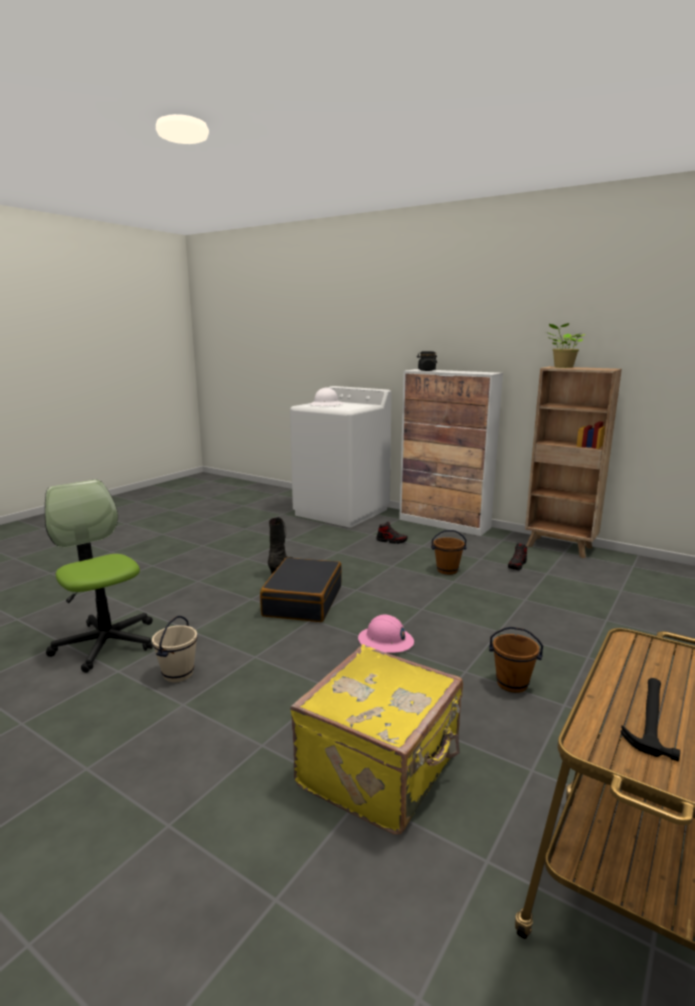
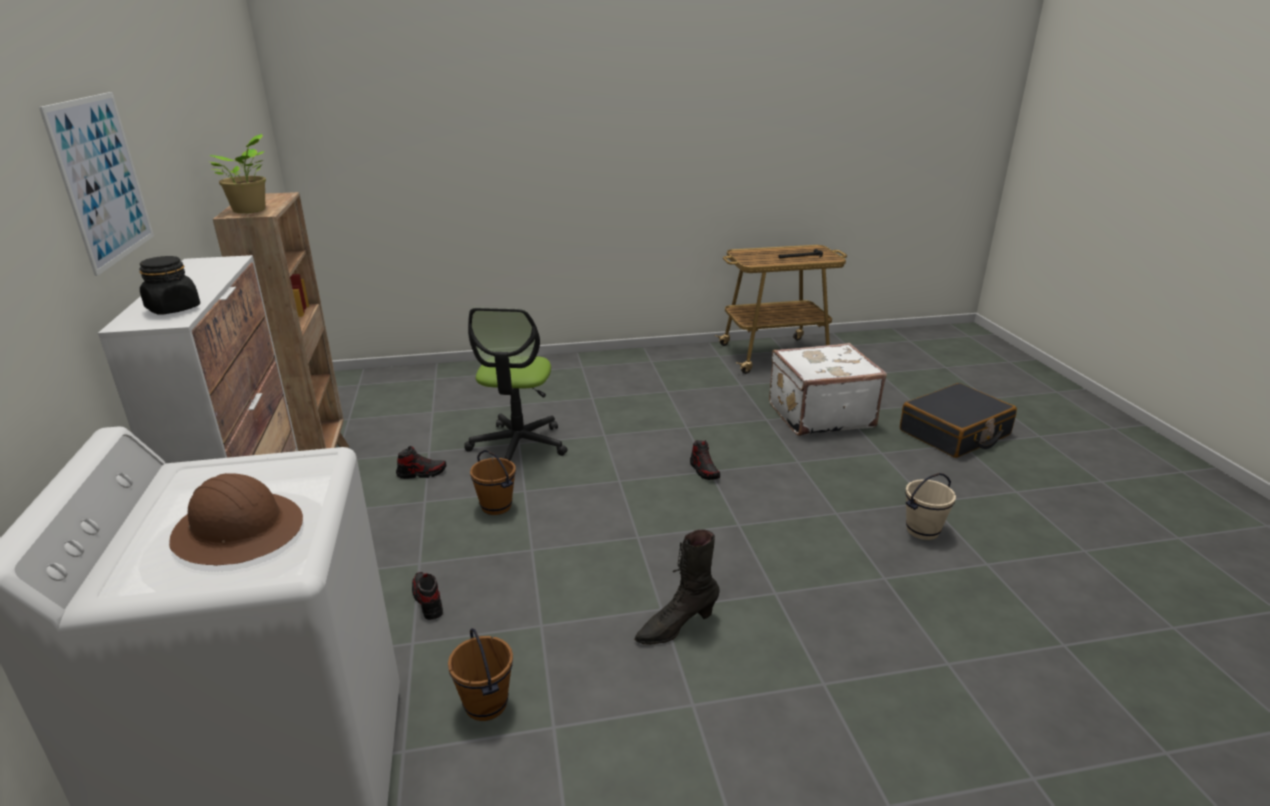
camera: 135 degrees left, 10 degrees up
(106, 643) = (1001, 612): office chair -> office chair (518, 445)
(302, 601) = (718, 554): black suitcase -> black suitcase (954, 433)
(326, 405) = (239, 531): white hard hat -> brown hard hat
(381, 770) = (819, 415): yellow suitcase -> white suitcase
(385, 641) = (704, 470): pink hard hat -> shoe
(460, 325) = (102, 180): none -> picture
(512, 684) = (673, 409): brown bucket -> brown bucket (487, 704)

